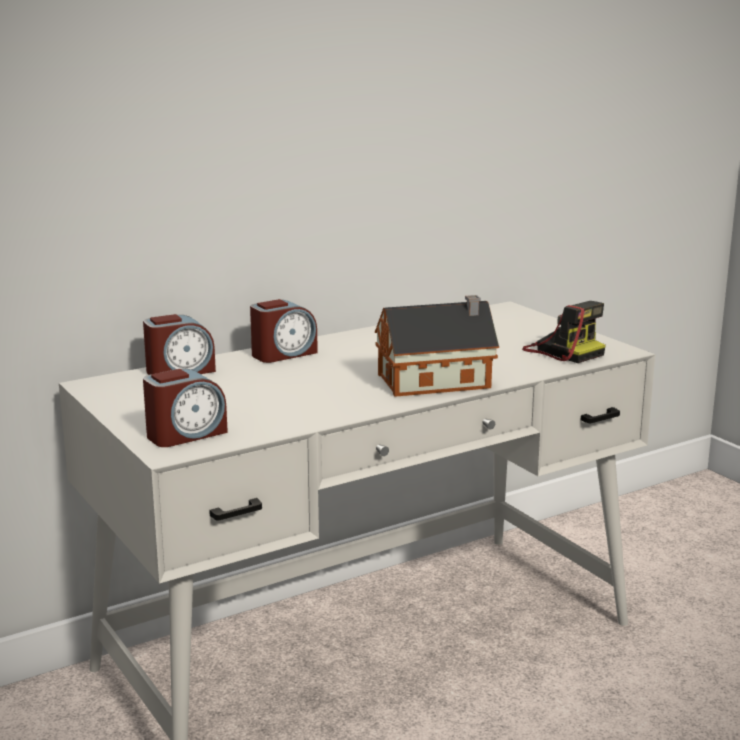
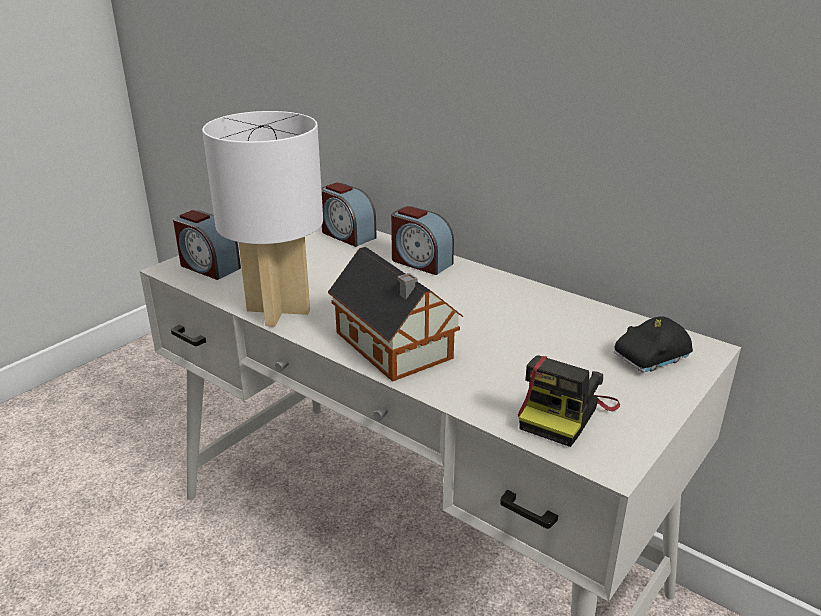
camera: 70 degrees right, 10 degrees up
(332, 412) = (278, 311): none -> white table lamp
(511, 321) = (652, 359): none -> black toy car

